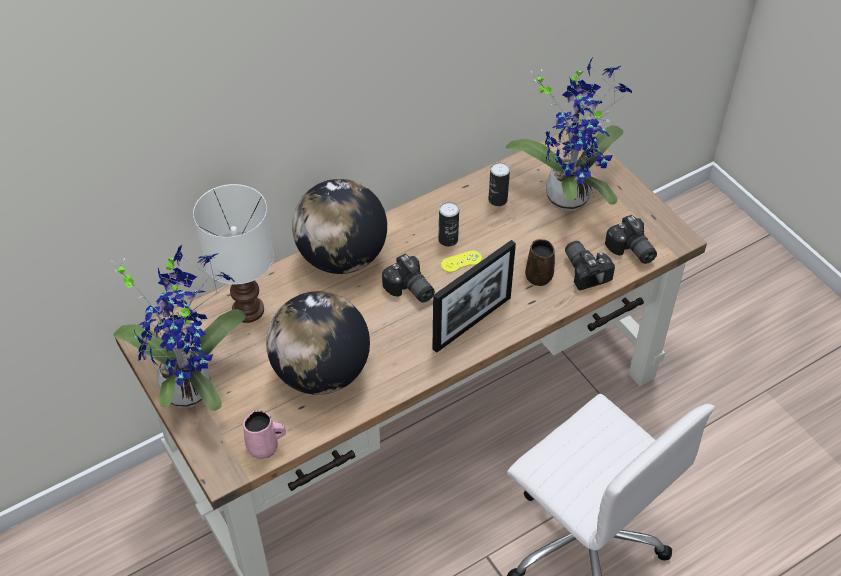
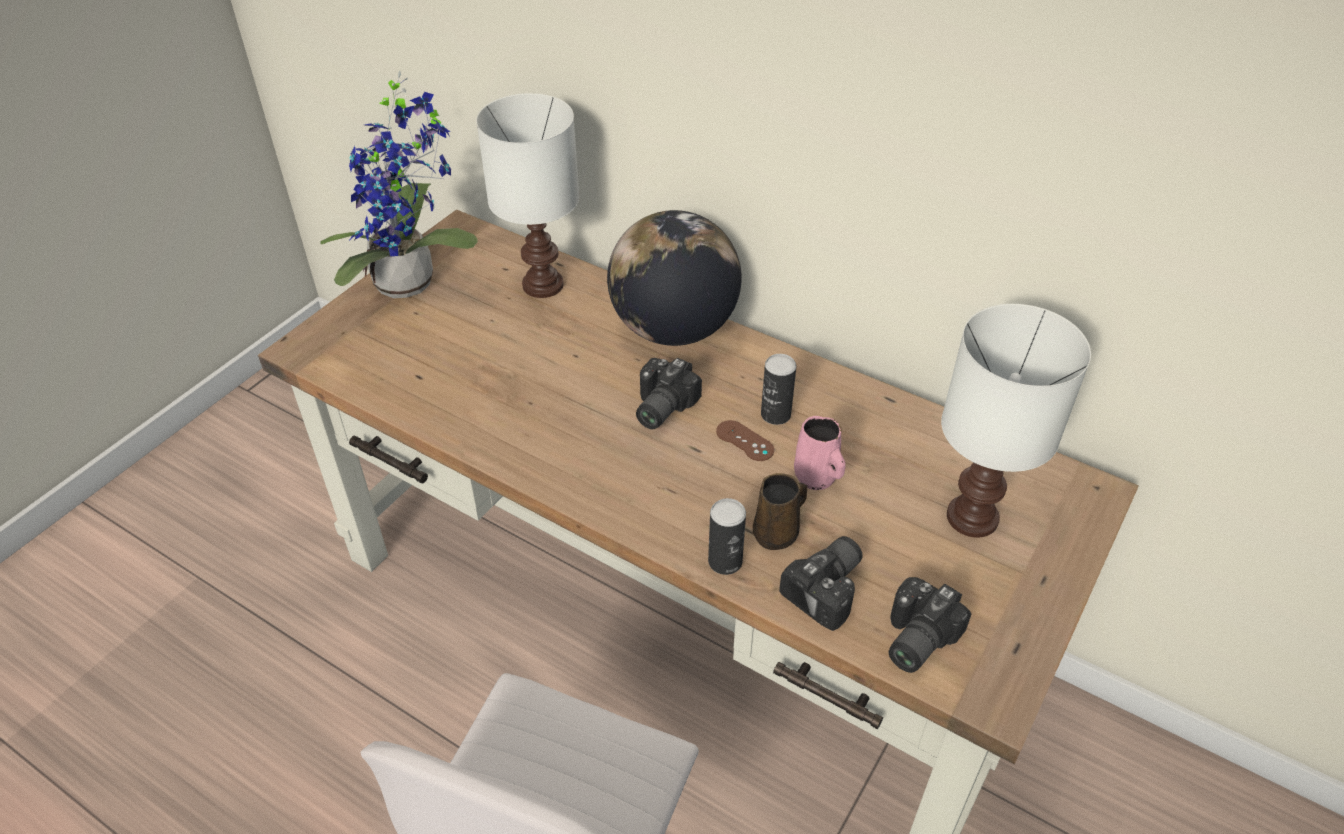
camera: 65 degrees right, 5 degrees down
(265, 448) = (346, 368): pink mug -> pink mug (817, 478)
(321, 373) = (479, 375): globe -> none
(461, 261) = (745, 441): yellow game controller -> brown game controller
(472, 323) = (639, 488): picture frame -> none
(497, 200) = (891, 441): can -> can (725, 561)
(569, 193) = (973, 519): potted plant -> white table lamp

